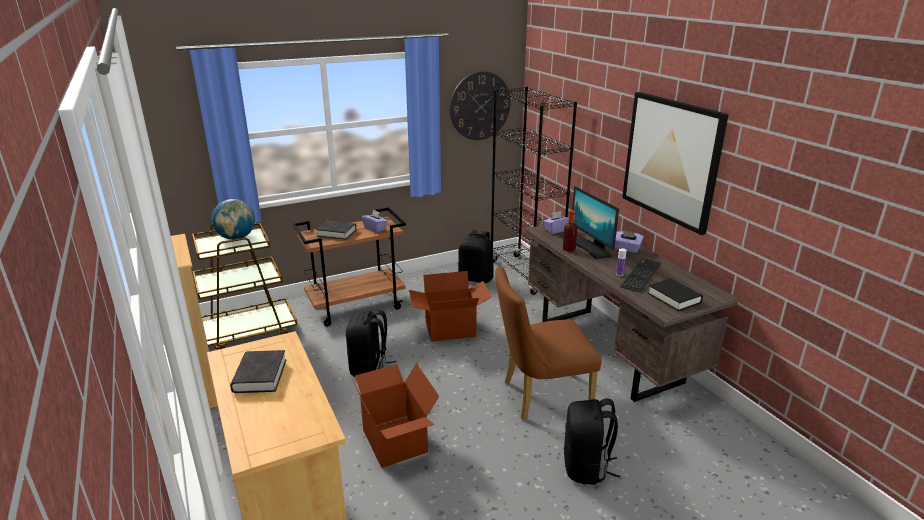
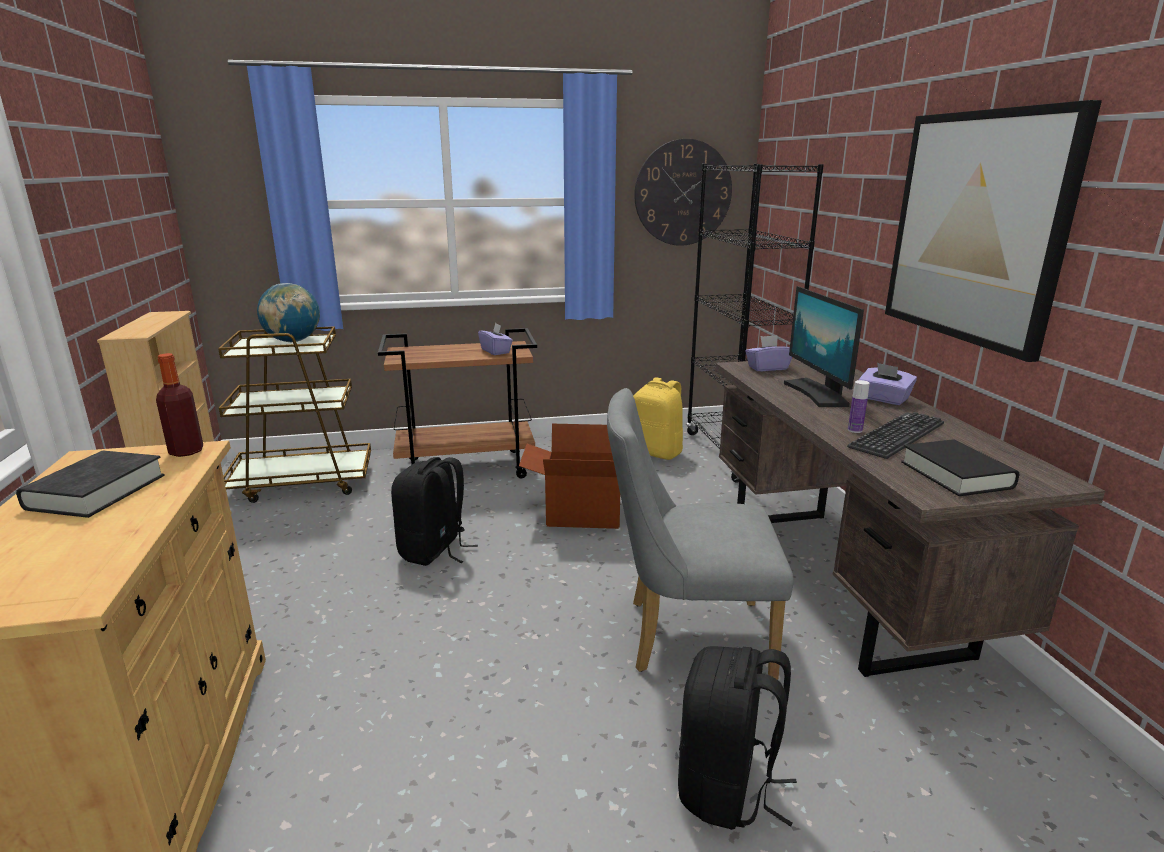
camera: 15 degrees right, 5 degrees down
(336, 233) = (439, 352): black book -> none
(396, 440) = (407, 667): cardboard box -> none
(476, 278) = (656, 452): black backpack -> yellow backpack
(539, 396) = (686, 636): brown chair -> grey chair
(568, 249) = (775, 391): bottle -> bottle (186, 451)

